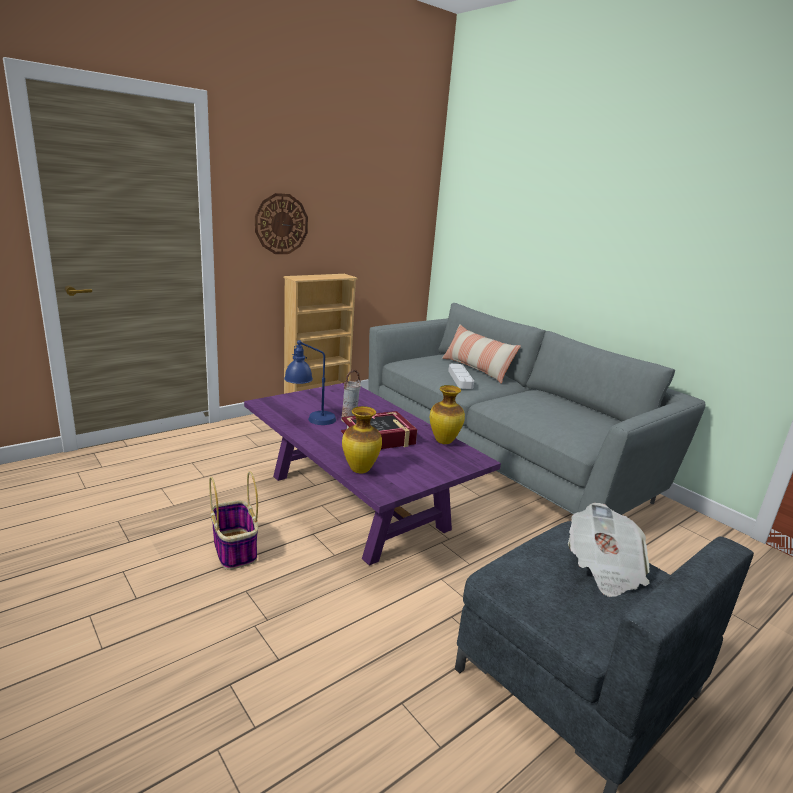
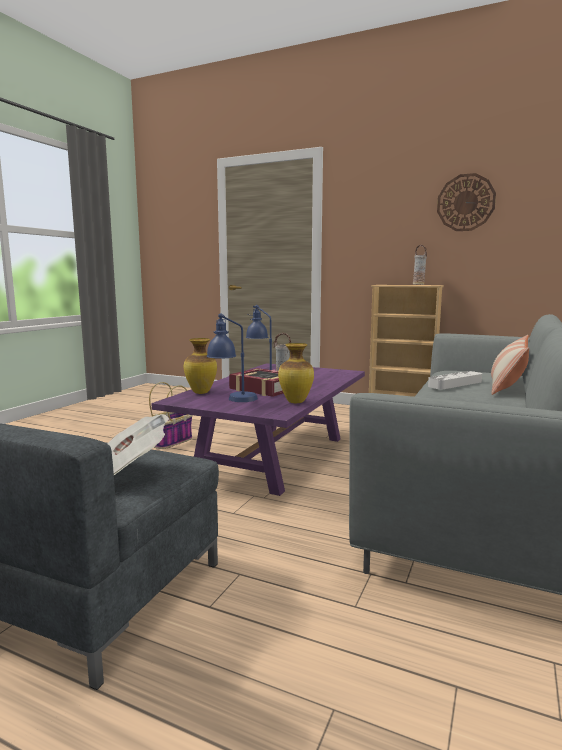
camera: 65 degrees right, 10 degrees down
(281, 224) = (378, 240): wall clock -> wall clock (465, 202)
(329, 275) = (419, 284): none -> vase
(414, 464) = (233, 401): none -> blue table lamp

